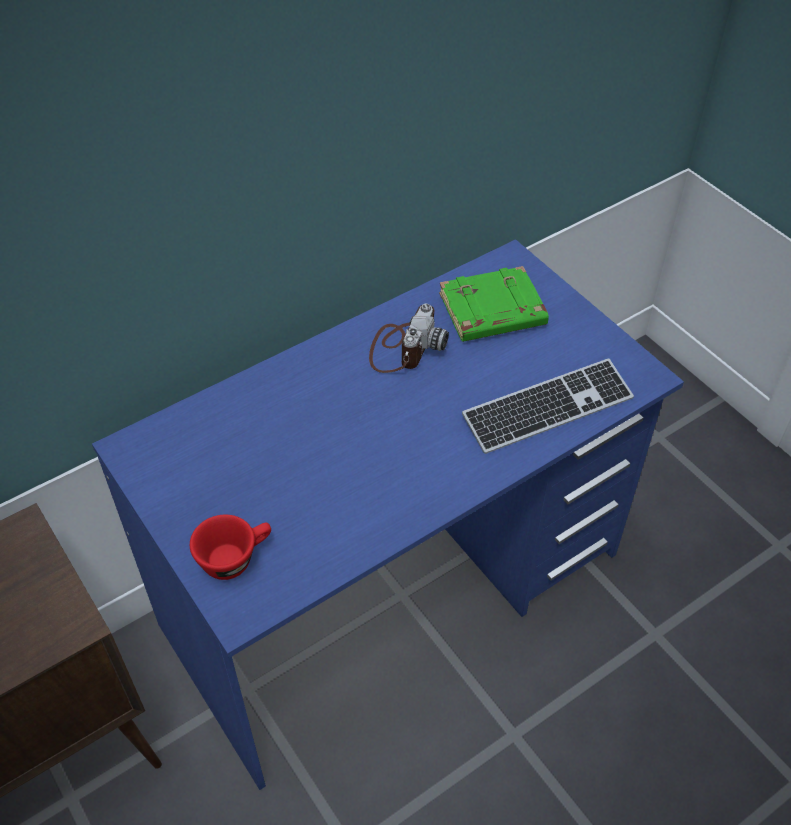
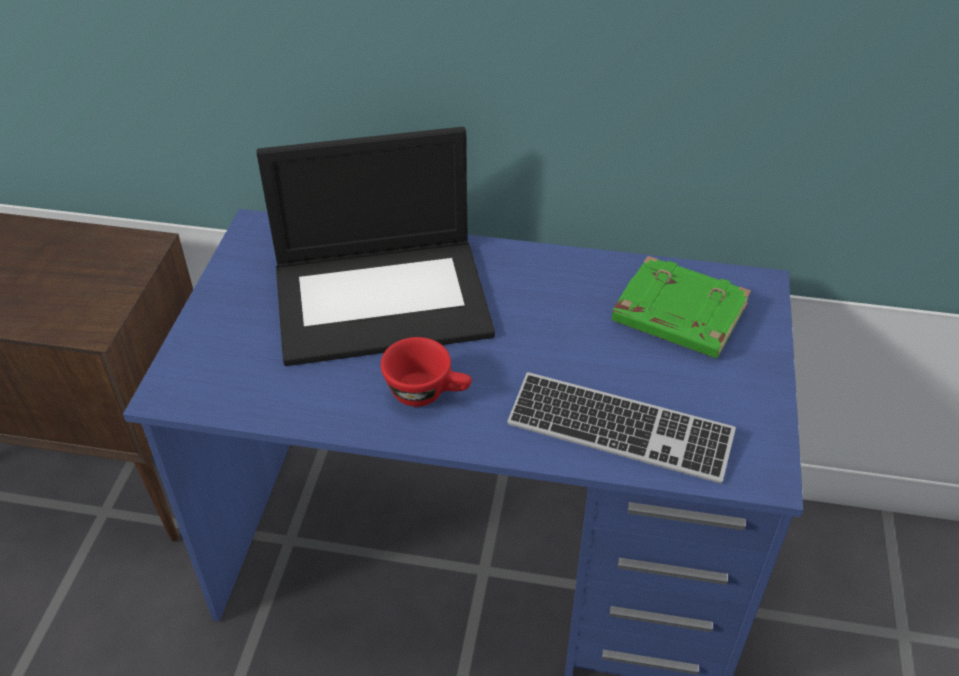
camera: 45 degrees right, 5 degrees down
(235, 557) = (217, 353): red cup -> red cup (428, 392)
(299, 431) = (384, 299): none -> laptop
(404, 347) = (555, 292): camera -> none

